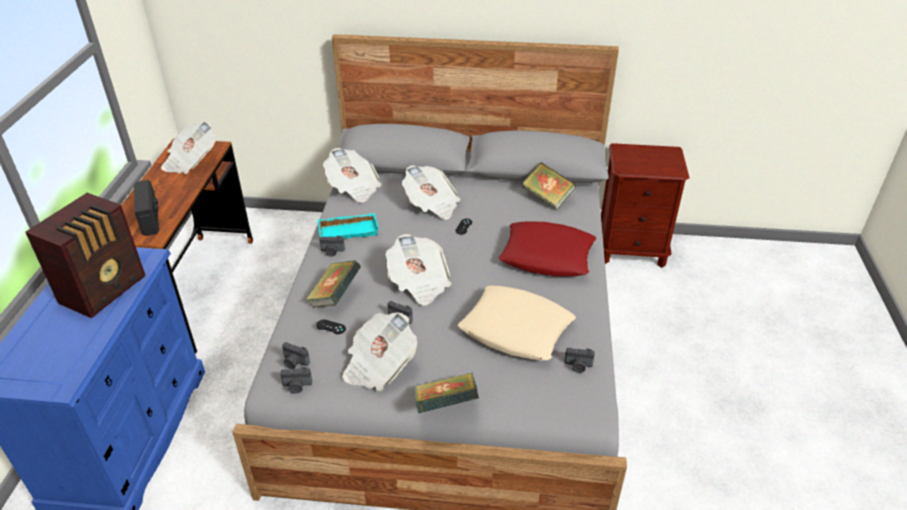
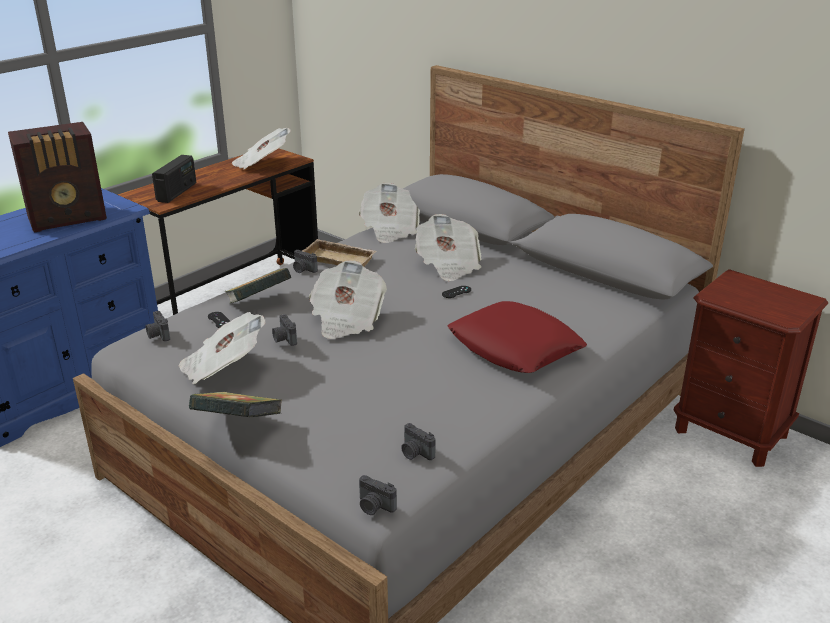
camera: 35 degrees right, 10 degrees down
(297, 386) = (139, 354): camera -> camera (374, 507)
(349, 230) = (341, 259): turquoise tray -> beige tray
(516, 329) = (393, 394): beige pillow -> none
(547, 198) = (585, 298): book -> none

